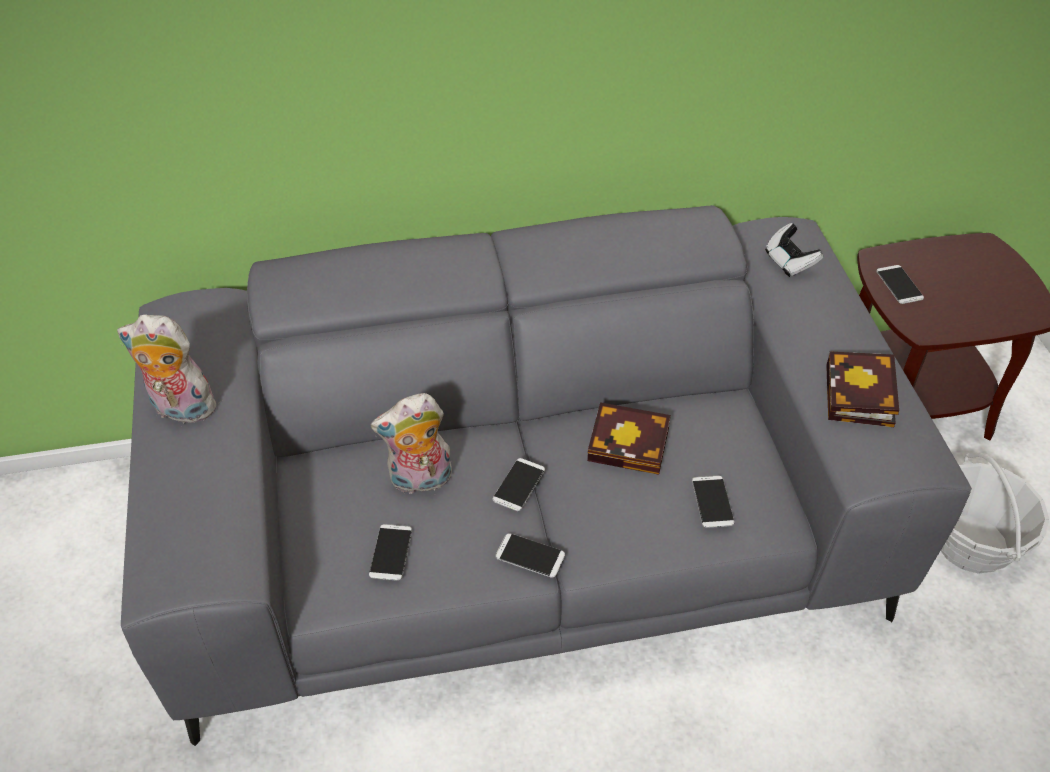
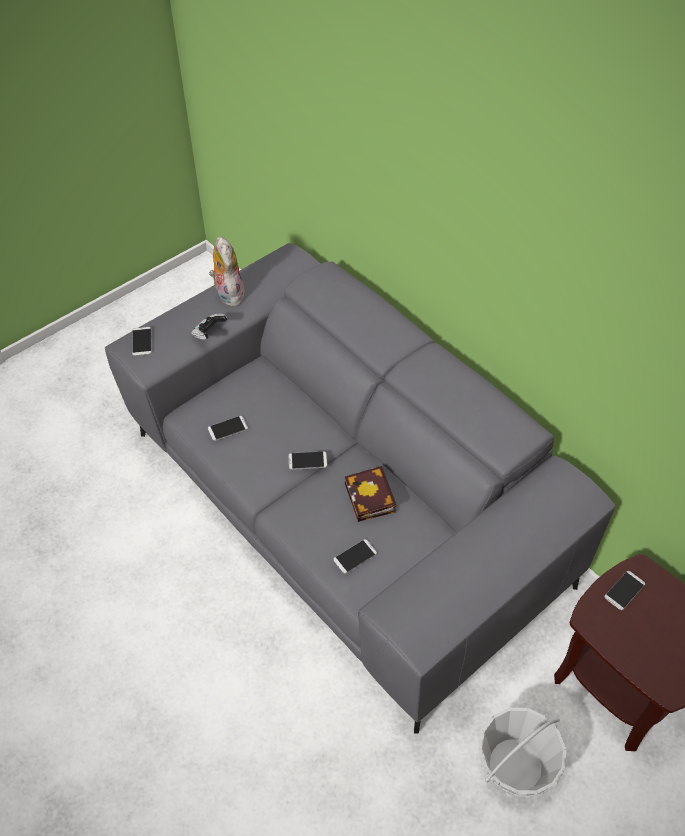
camera: 60 degrees right, 5 degrees up
(420, 481) = (281, 417): plush toy -> none
(530, 556) = (264, 488): phone -> phone (142, 341)
(789, 262) = (548, 502): game controller -> game controller (209, 333)
(861, 398) = (447, 584): book -> none

